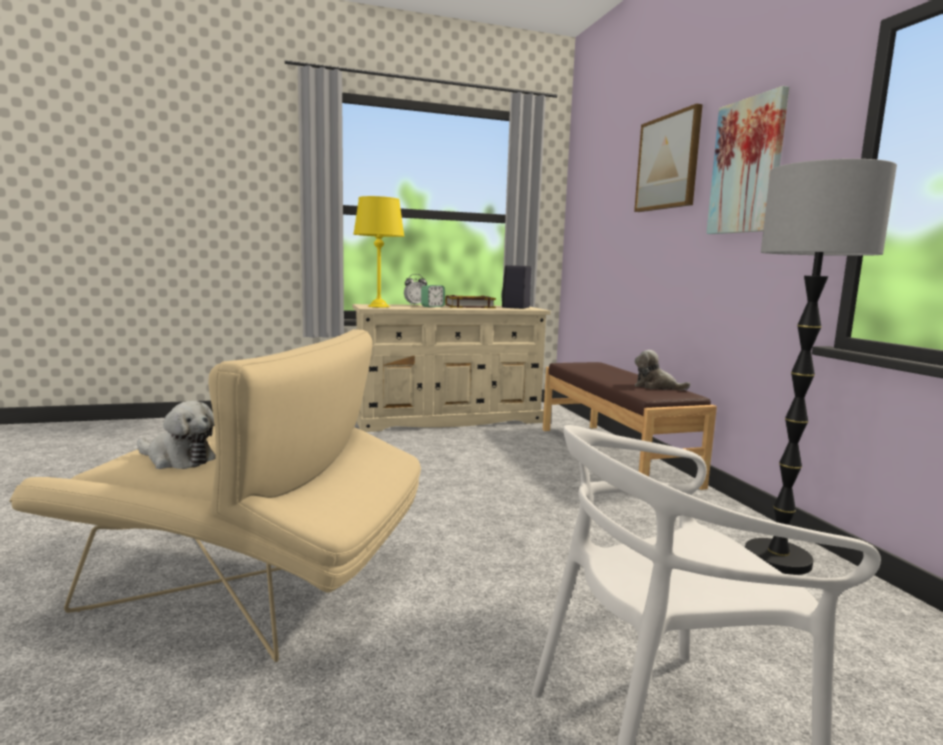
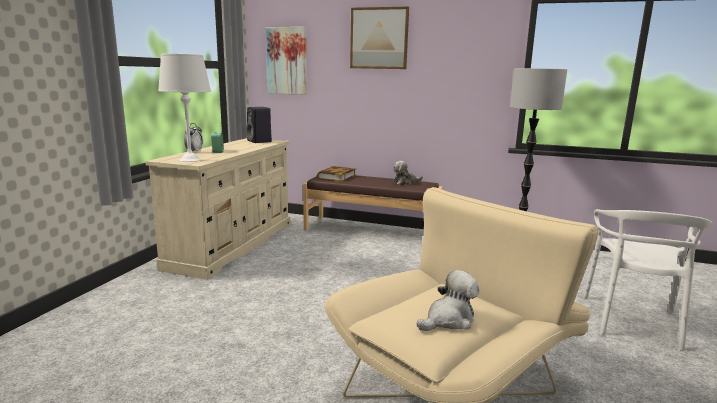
camera: 55 degrees left, 5 degrees up
(378, 306) = (189, 160): yellow table lamp -> white table lamp
(469, 306) = (232, 146): book -> book (336, 177)
(747, 166) = (450, 52): picture -> picture (287, 61)

